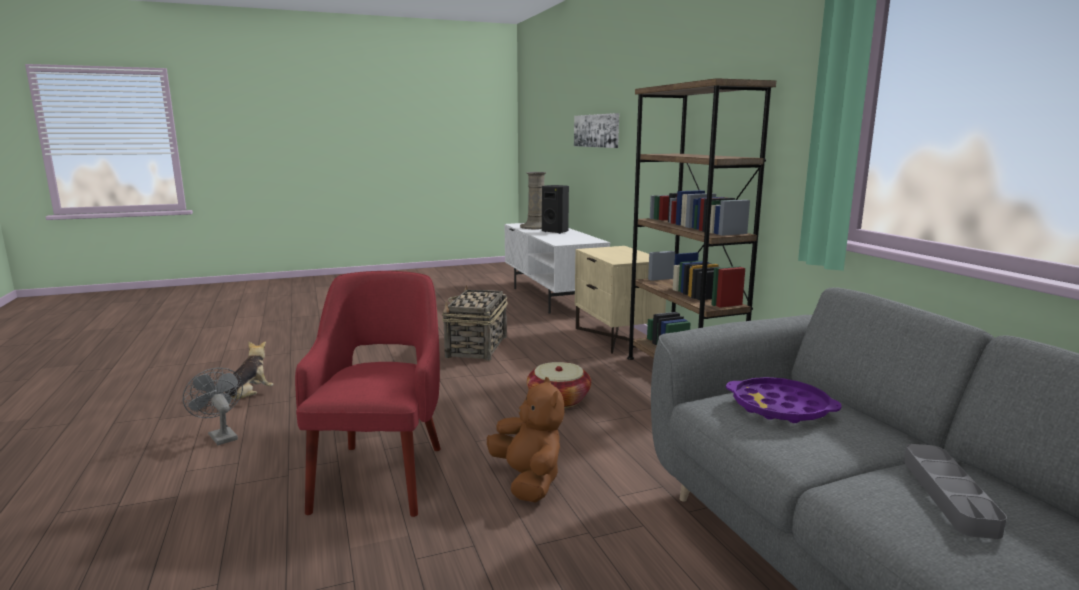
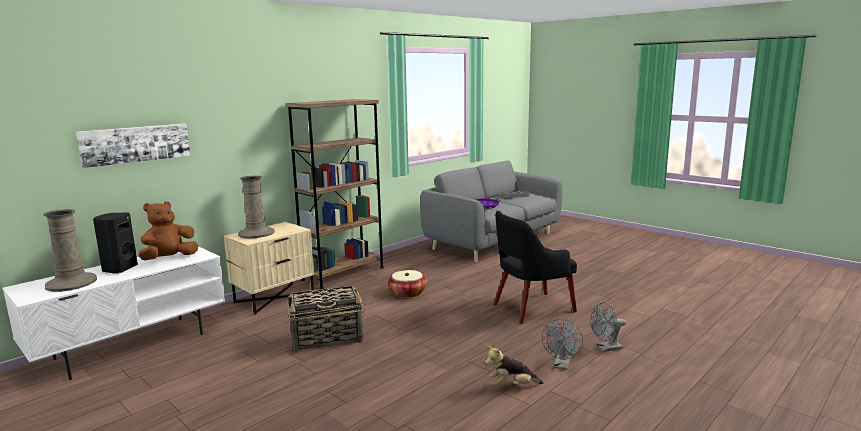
camera: 115 degrees left, 0 degrees up
(183, 482) = (606, 348): none -> grey fan
(381, 475) = (531, 308): red armchair -> black armchair
(528, 481) = (496, 283): brown plush toy -> brown plush toy (169, 258)
(618, 251) = (256, 233): none -> beige vase

